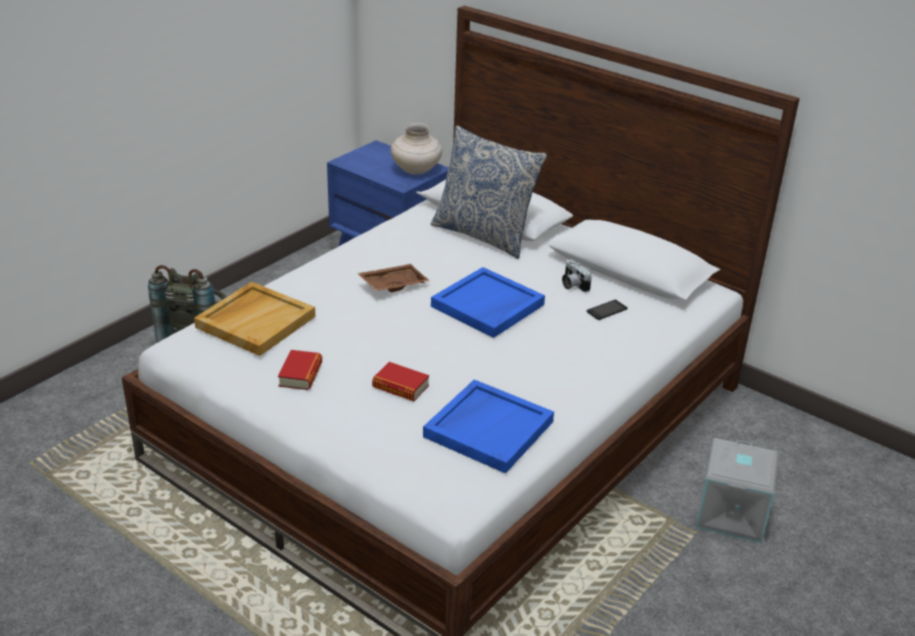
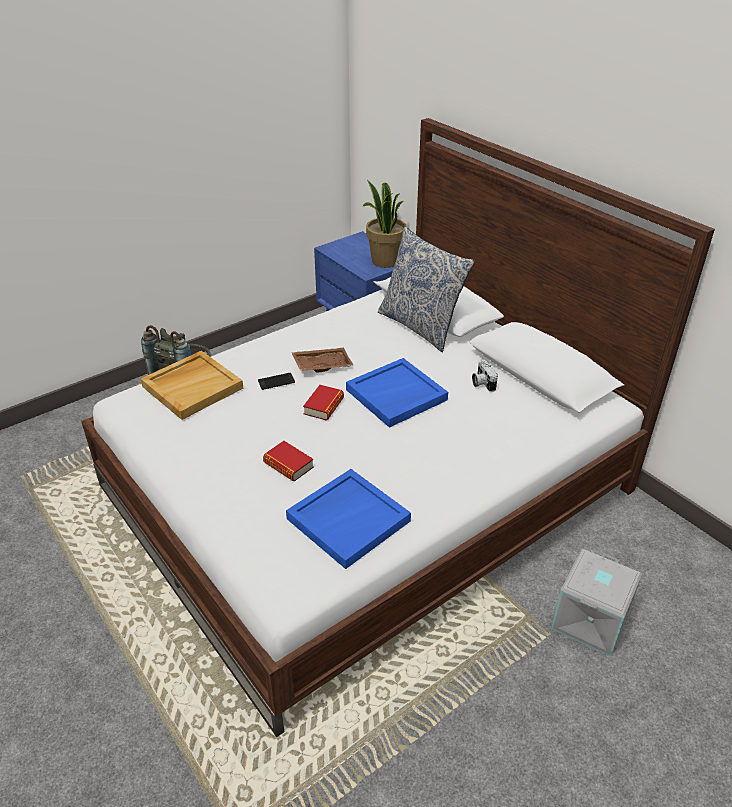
camera: 15 degrees right, 5 degrees up
(300, 374) = (208, 441): book -> book (324, 406)
(416, 170) = (384, 261): beige vase -> potted plant
(607, 310) = (504, 412): phone -> phone (276, 381)

